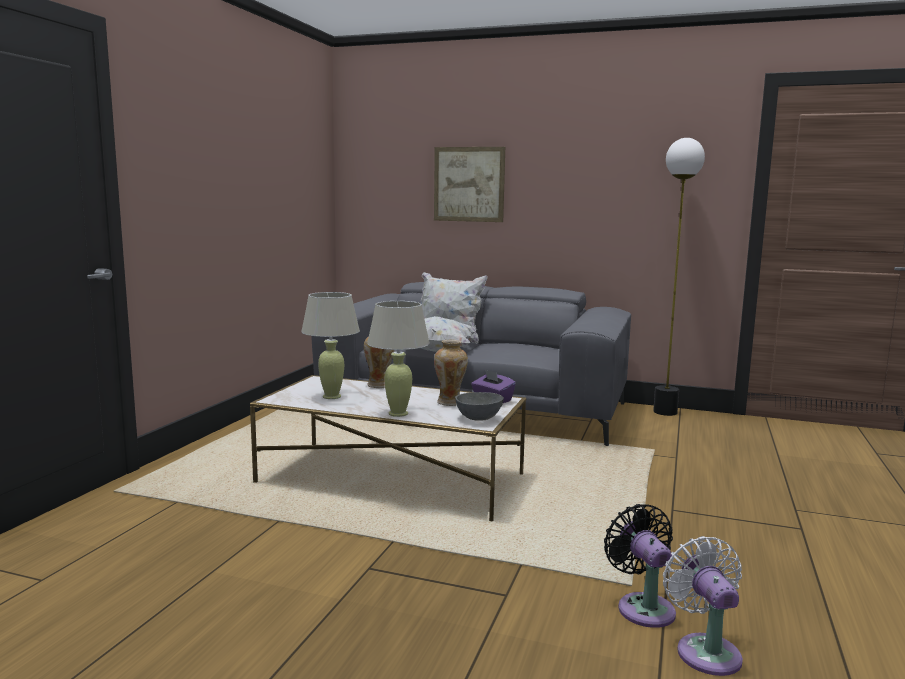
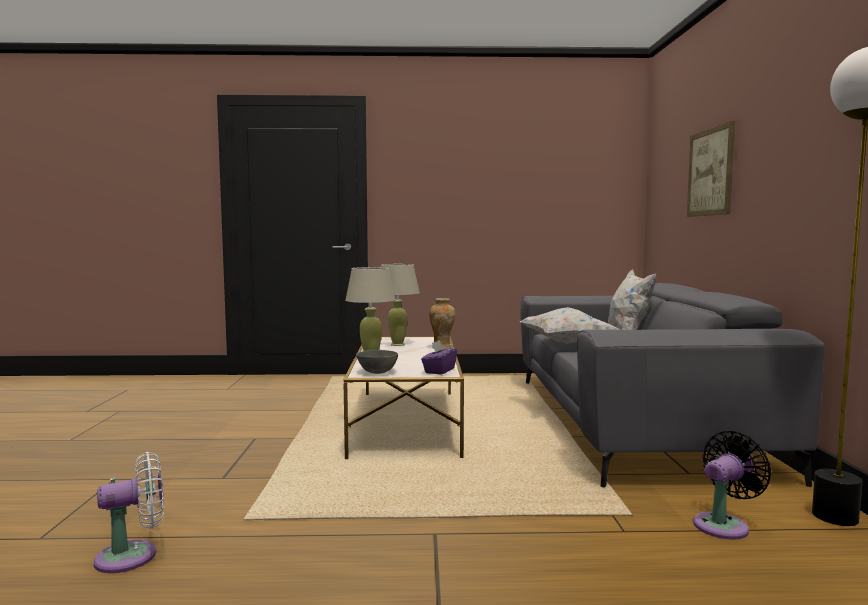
camera: 70 degrees right, 5 degrees down
(450, 402) = (416, 364): vase -> none
(643, 607) = (207, 527): black fan -> black fan (724, 525)

